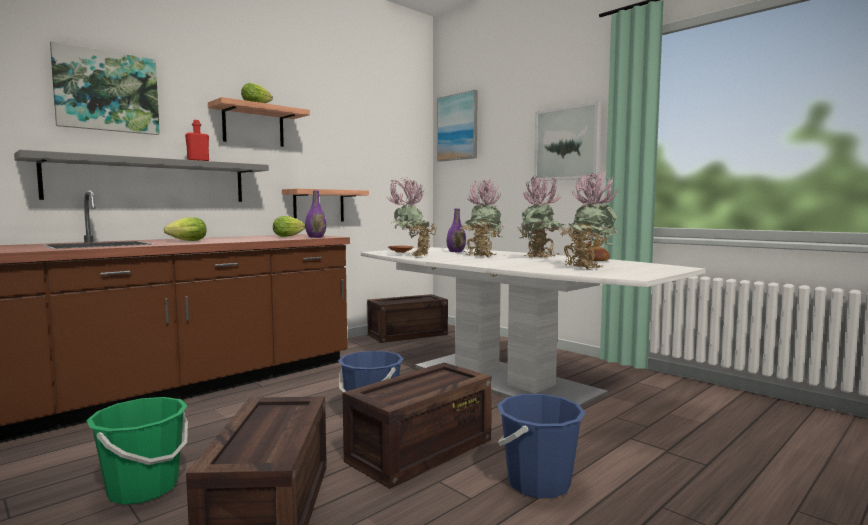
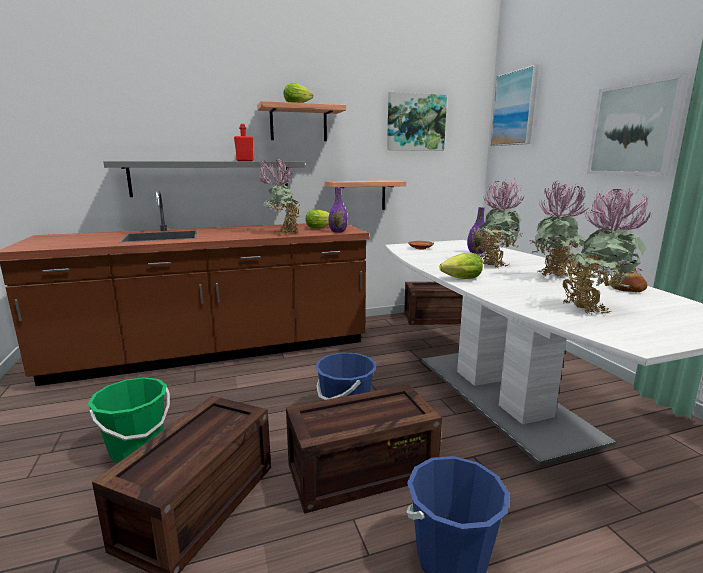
camera: 25 degrees right, 10 degrees up
(107, 91) = (173, 104): picture -> picture (415, 122)
(185, 241) = (226, 233): lettuce -> lettuce (459, 279)
(411, 256) = (419, 259): potted plant -> potted plant (282, 233)

